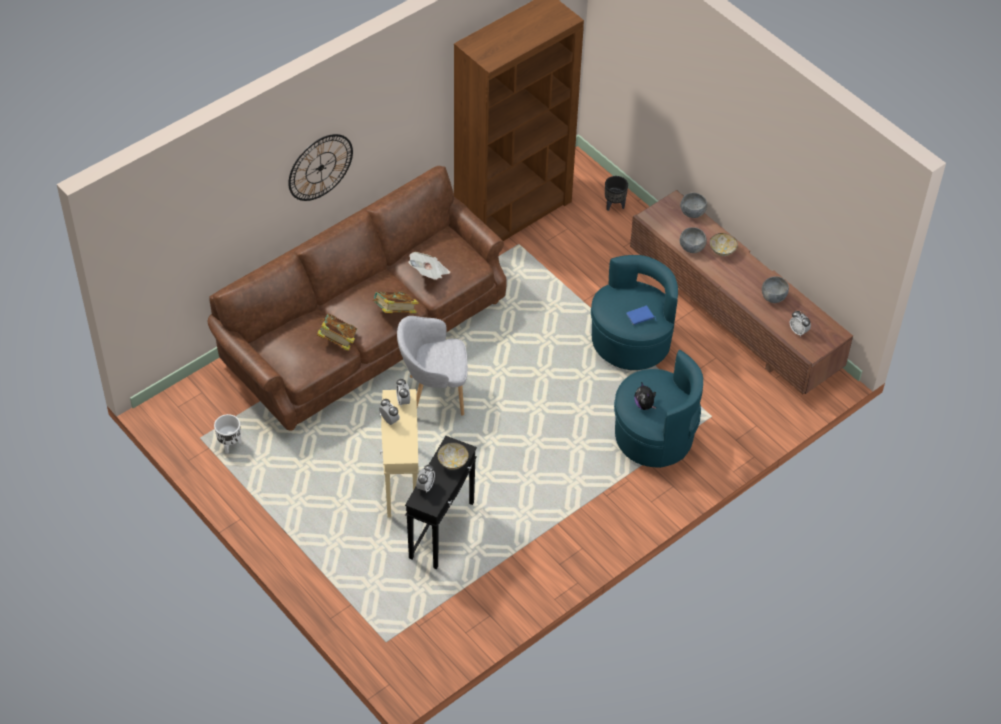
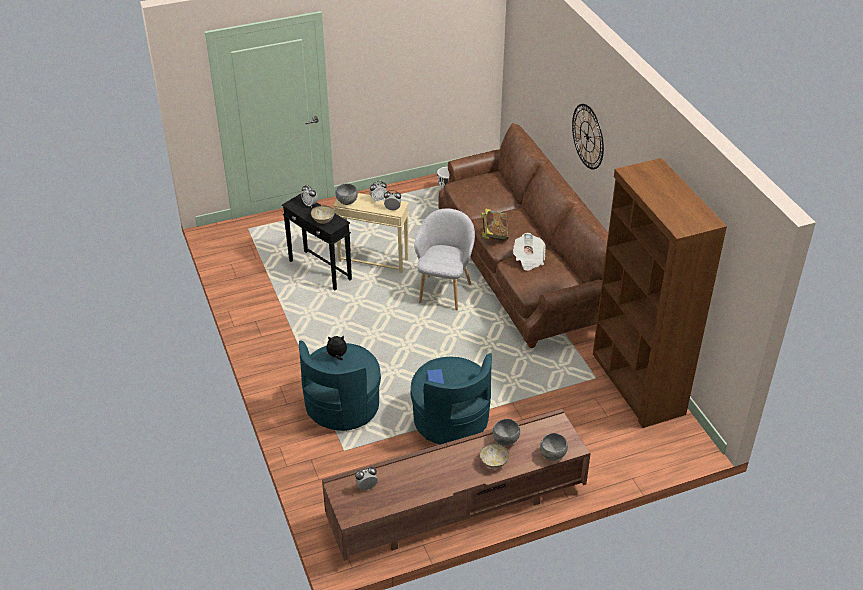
camera: 110 degrees right, 10 degrees down
(337, 341) = (481, 208): book -> none
(614, 205) = (629, 458): black planter -> none
(773, 298) = (417, 482): grey bowl -> grey bowl (347, 201)

